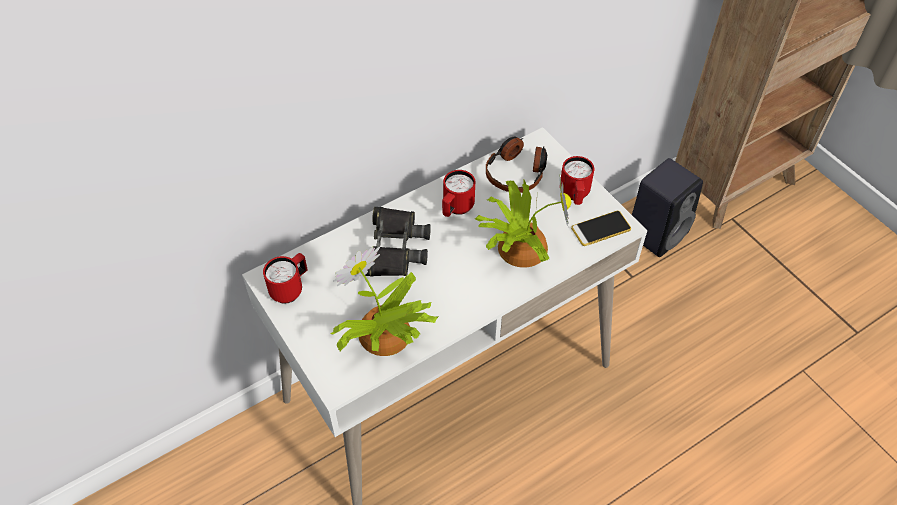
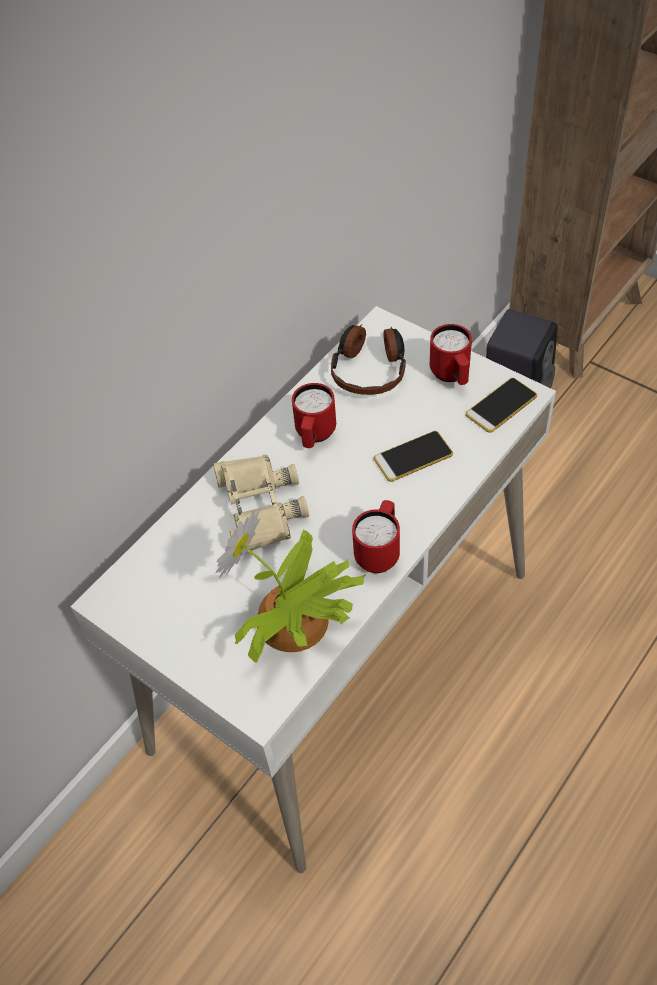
camera: 15 degrees left, 0 degrees up
(290, 289) = (144, 604): red mug -> red mug (379, 552)
(395, 248) = (259, 507): black binoculars -> beige binoculars
(519, 246) = (413, 457): potted plant -> phone

